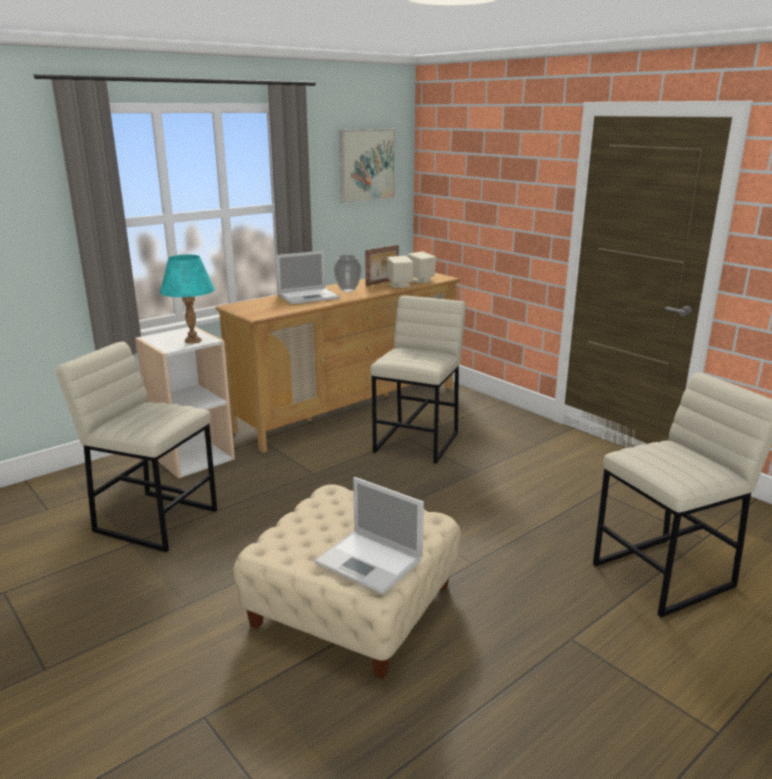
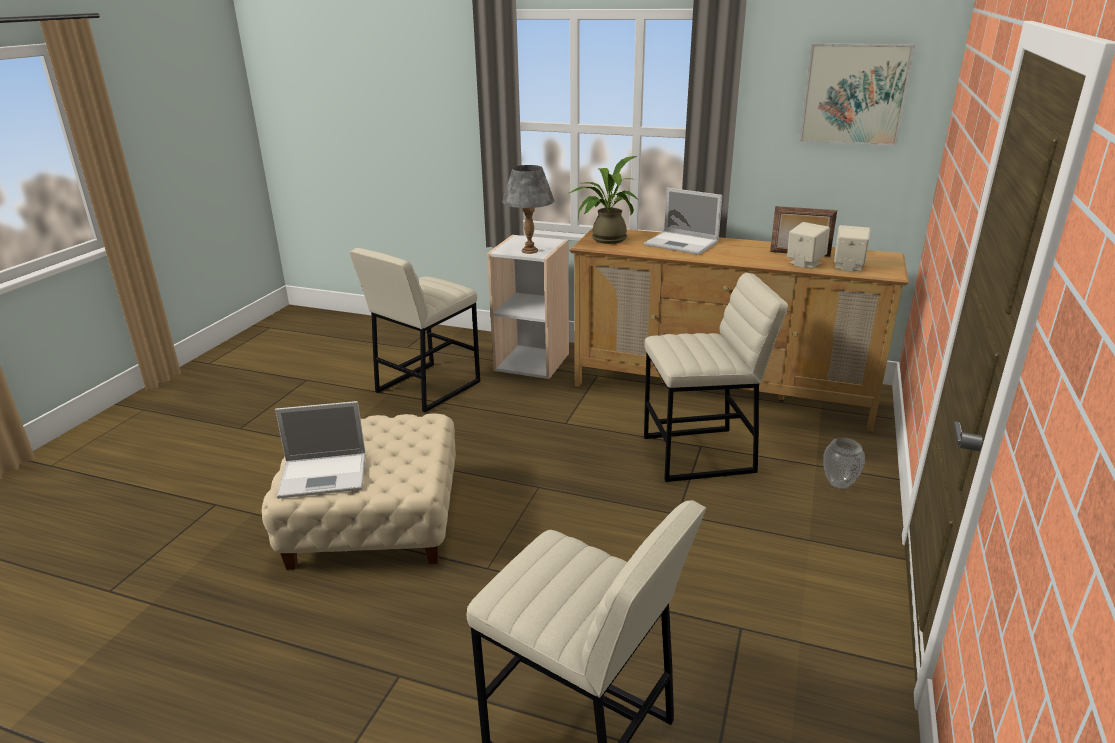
camera: 60 degrees right, 5 degrees up
(153, 520) = (426, 388): beige chair -> beige chair turned 135 degrees counterclockwise
(193, 340) = (530, 251): turquoise table lamp -> grey table lamp
(255, 310) = (604, 239): none -> potted plant
(347, 291) = (733, 250): vase -> vase (838, 484)
(370, 562) = (325, 475): laptop -> laptop turned 105 degrees counterclockwise

